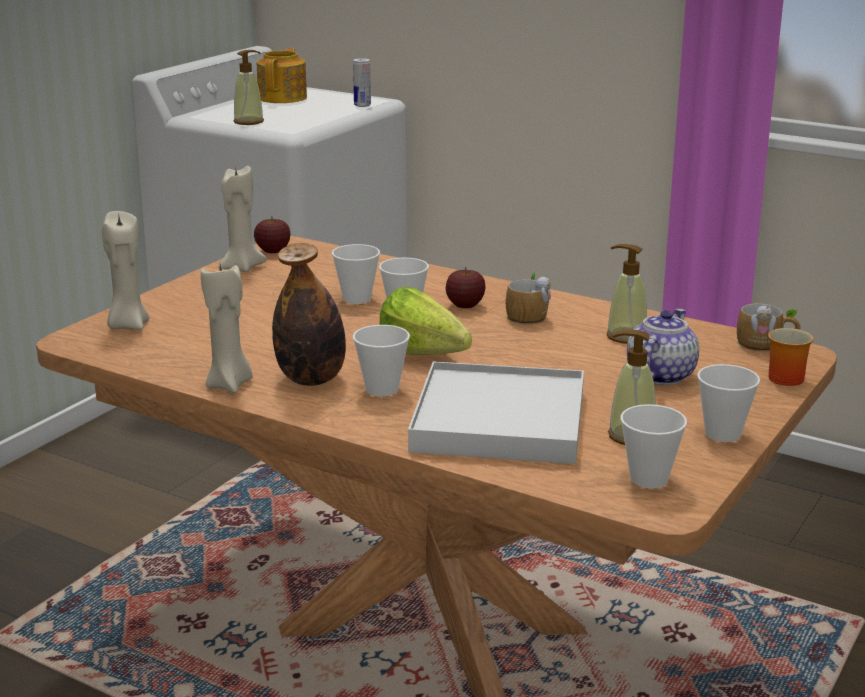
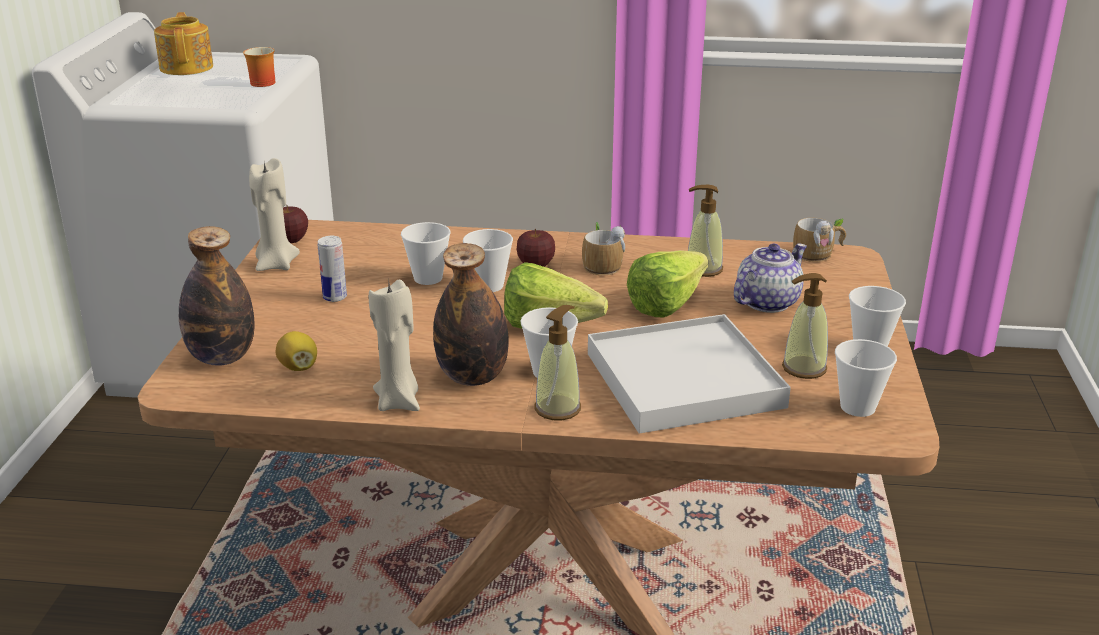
camera: 25 degrees left, 5 degrees up
(128, 325) = (222, 357): beige candle -> bottle
(178, 344) = (298, 367): none -> lemon
(249, 122) = (183, 101): soap dispenser -> soap dispenser (558, 408)
(362, 105) = (281, 66): can -> can (335, 297)
(562, 358) = (673, 303): none -> lettuce
(659, 375) = (767, 302): teapot -> teapot turned 45 degrees clockwise
(781, 377) = (859, 282): mug -> mug (260, 83)

